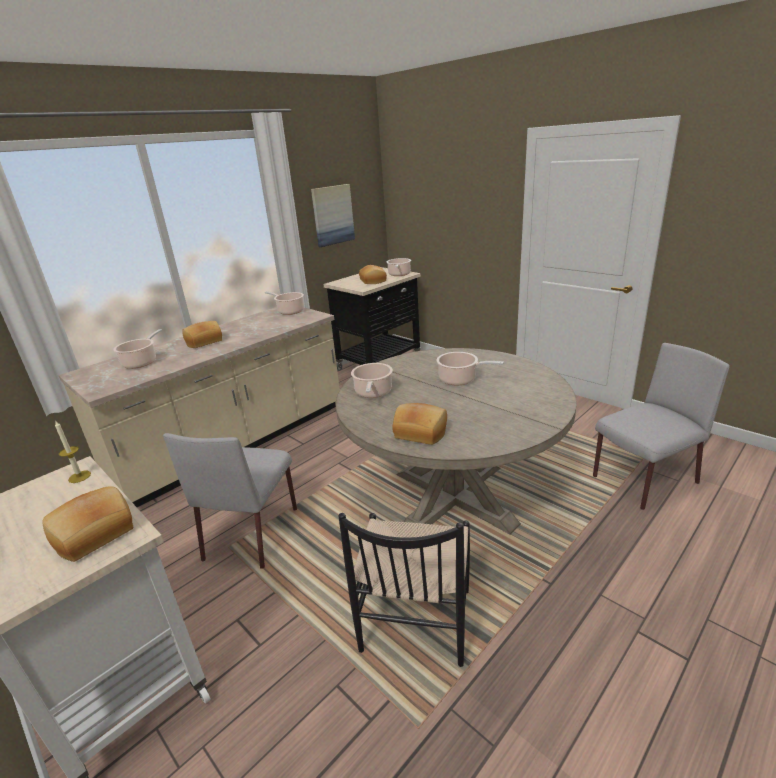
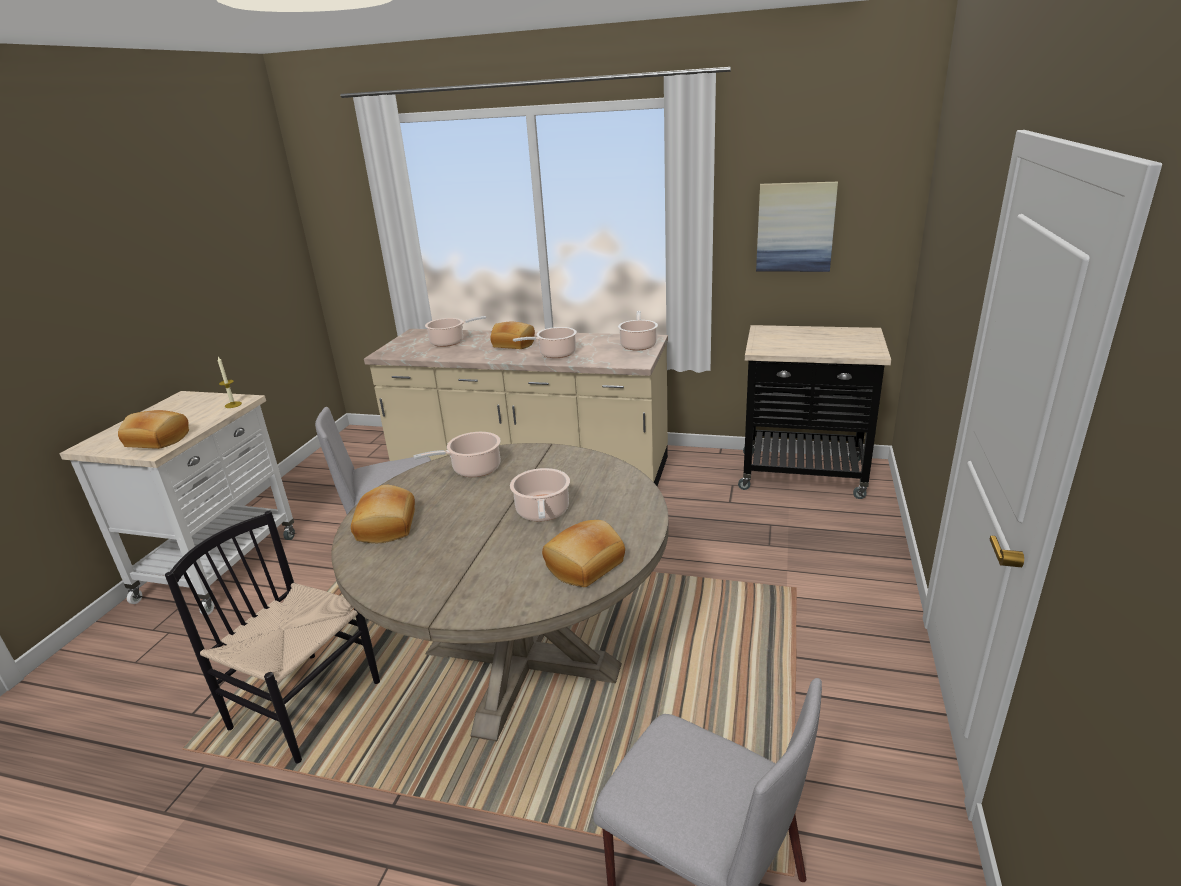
camera: 60 degrees right, 0 degrees up
(373, 281) = (803, 345): bread -> bread (586, 566)
(399, 274) = (858, 349): cooking pot -> cooking pot (555, 354)
(415, 625) = (302, 703): black chair -> black chair turned 45 degrees clockwise

